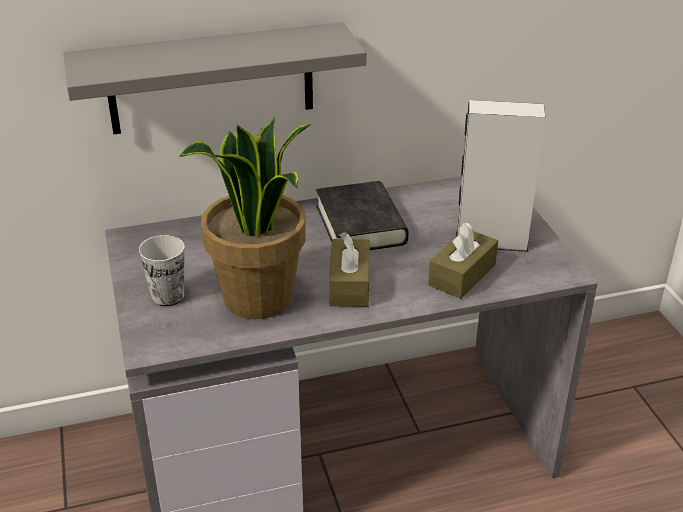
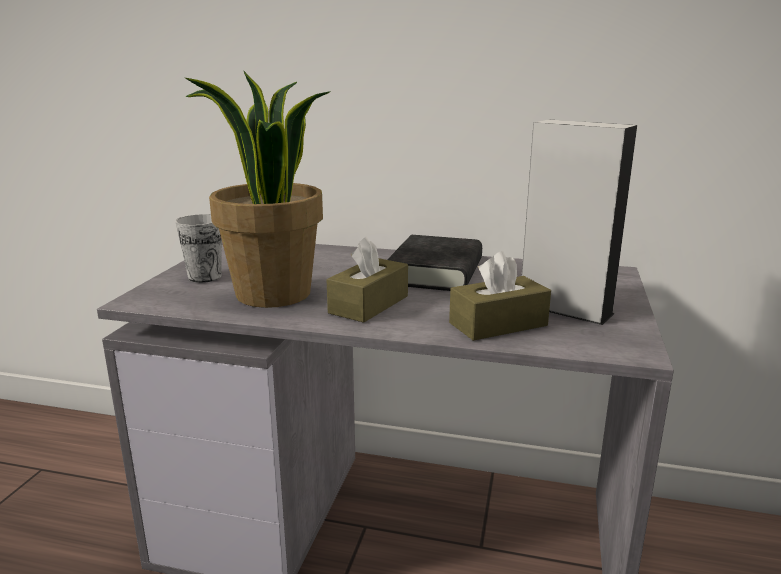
camera: 30 degrees right, 15 degrees down
(211, 79) = (328, 105): grey shelf -> none

